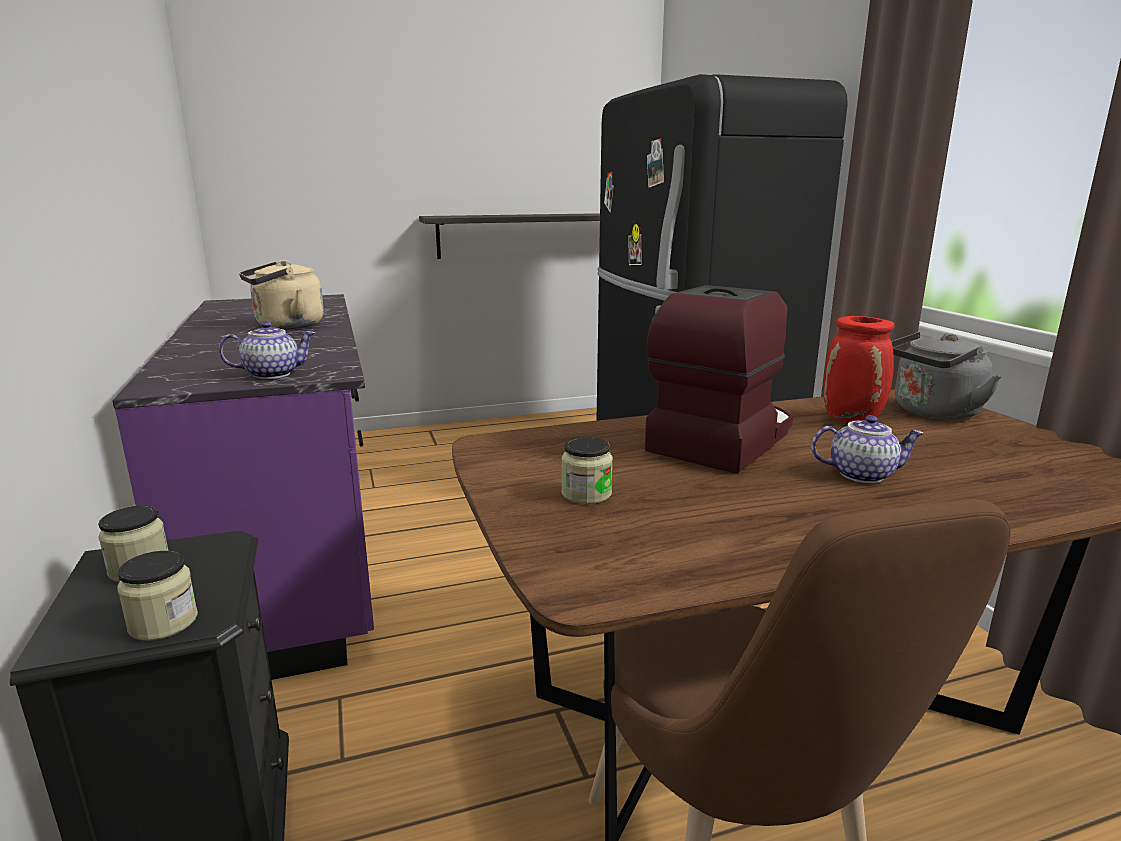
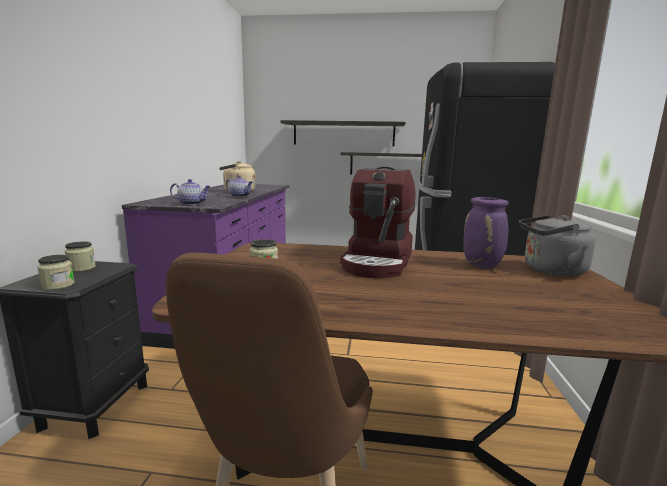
camera: 25 degrees right, 5 degrees down
(417, 180) = (343, 134): none -> shelf
(720, 440) = (379, 262): coffee machine -> coffee machine turned 135 degrees clockwise
(853, 420) = (482, 266): red vase -> purple vase
(862, 474) = (433, 289): teapot -> teapot (240, 196)

